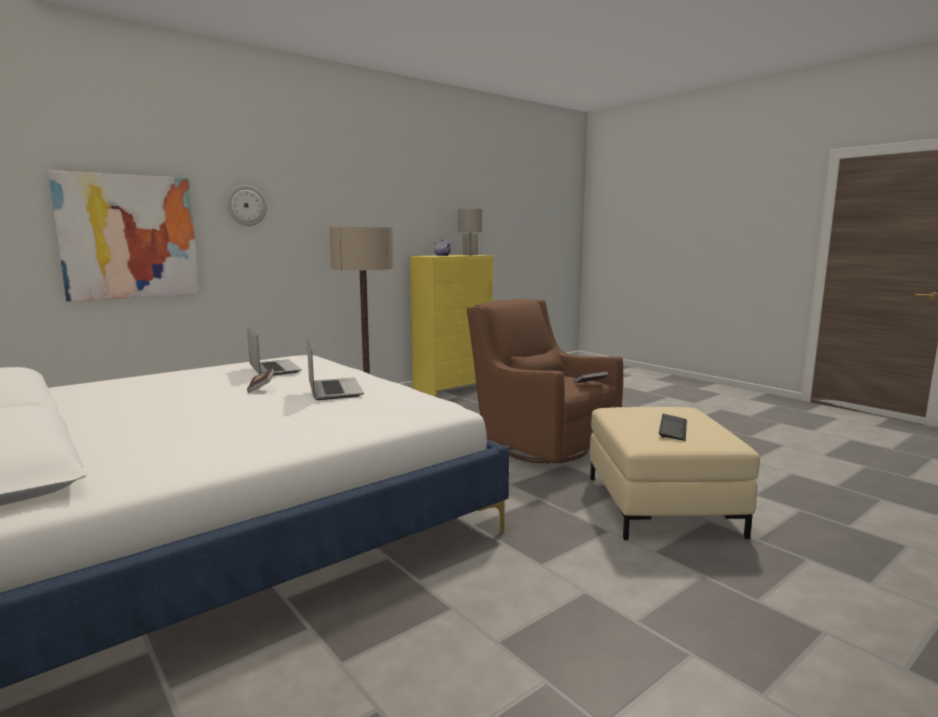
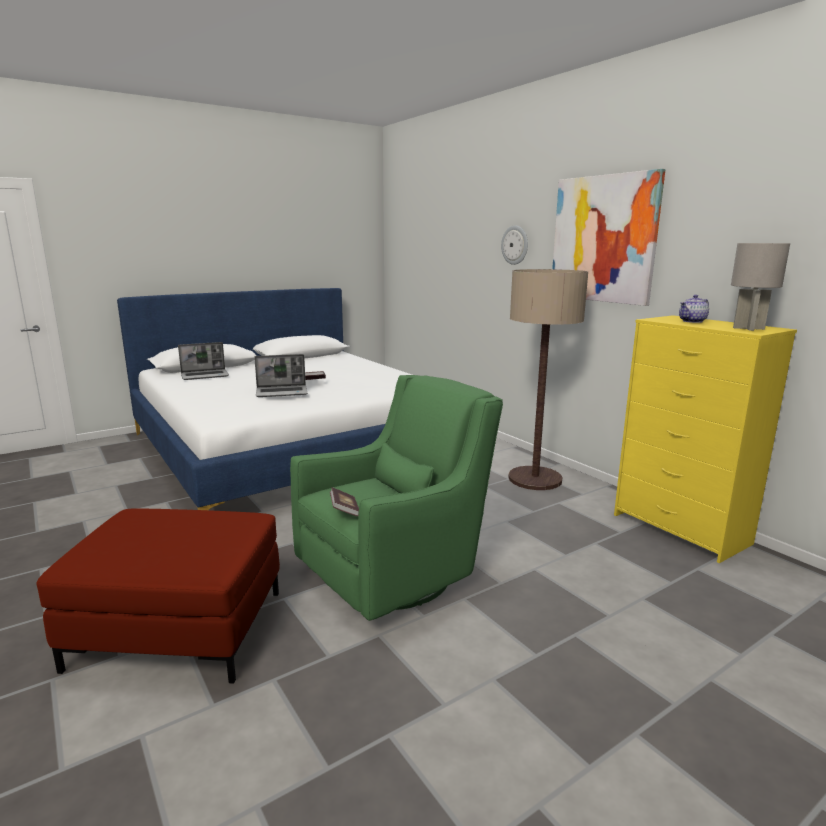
camera: 95 degrees right, 5 degrees up
(129, 237) = (452, 270): picture -> picture (603, 239)
(273, 369) = (374, 381): laptop -> laptop (205, 375)
(540, 446) = (397, 573): brown armchair -> green armchair
(662, 506) = (177, 630): beige ottoman -> red ottoman
(673, 428) = (148, 537): keyboard -> none

